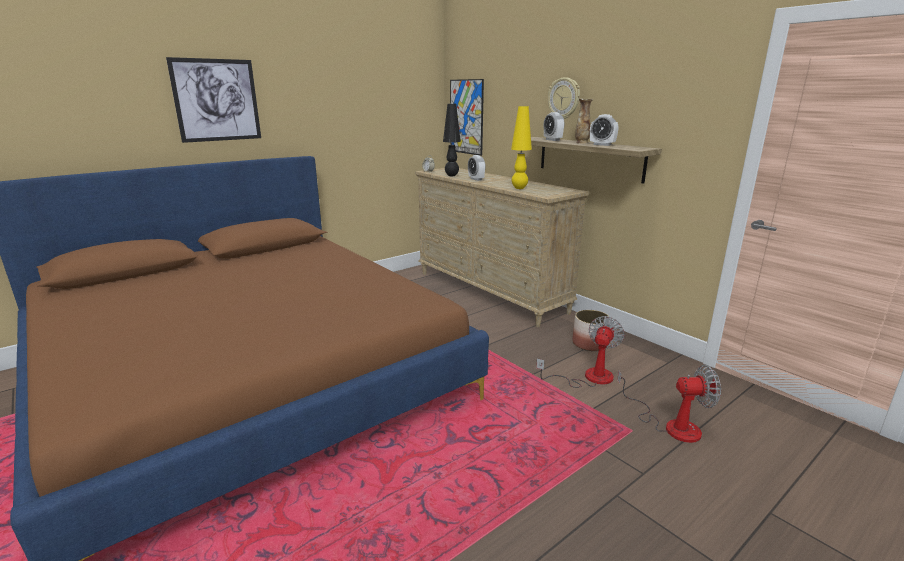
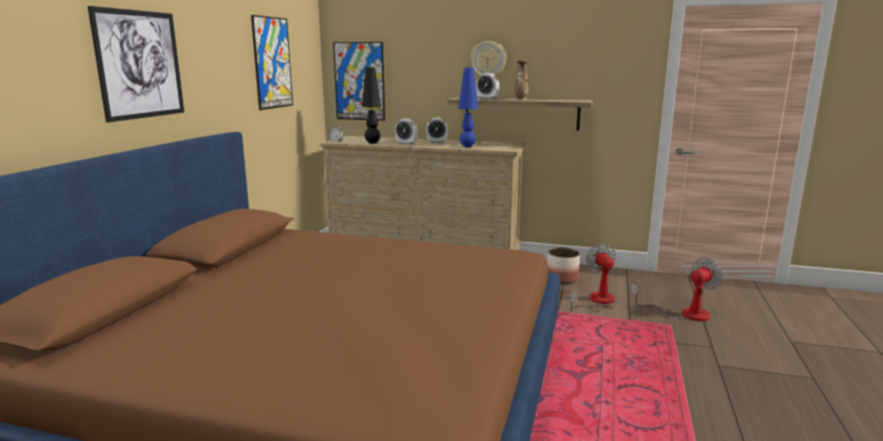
camera: 35 degrees left, 5 degrees down
(372, 99) = (272, 63): none -> picture
(519, 188) = (468, 146): yellow table lamp -> blue table lamp
(602, 145) = (543, 100): alarm clock -> alarm clock (437, 142)

